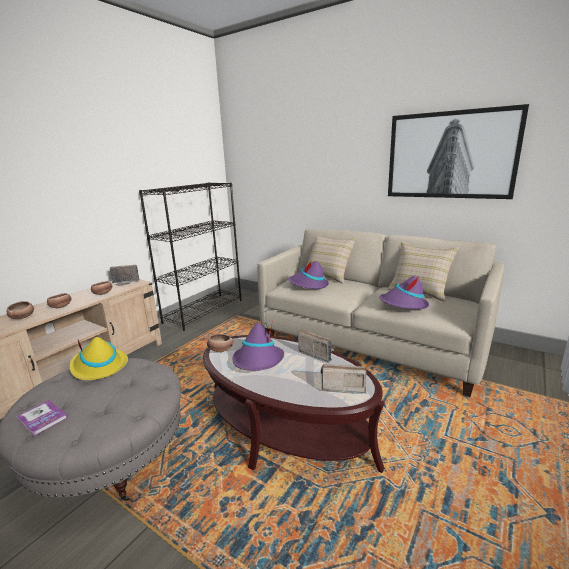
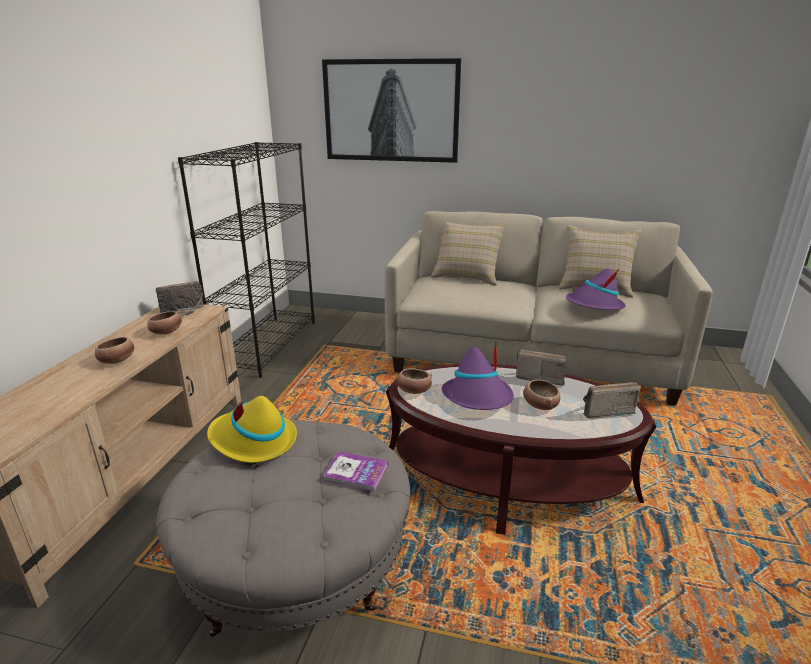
camera: 20 degrees left, 5 degrees up
(22, 317) = (65, 385): bowl -> bowl (540, 405)
(42, 418) = (247, 525): book -> book (356, 472)
(308, 285) = (455, 291): purple hat -> none
(450, 155) = (619, 112): picture -> picture (391, 111)

